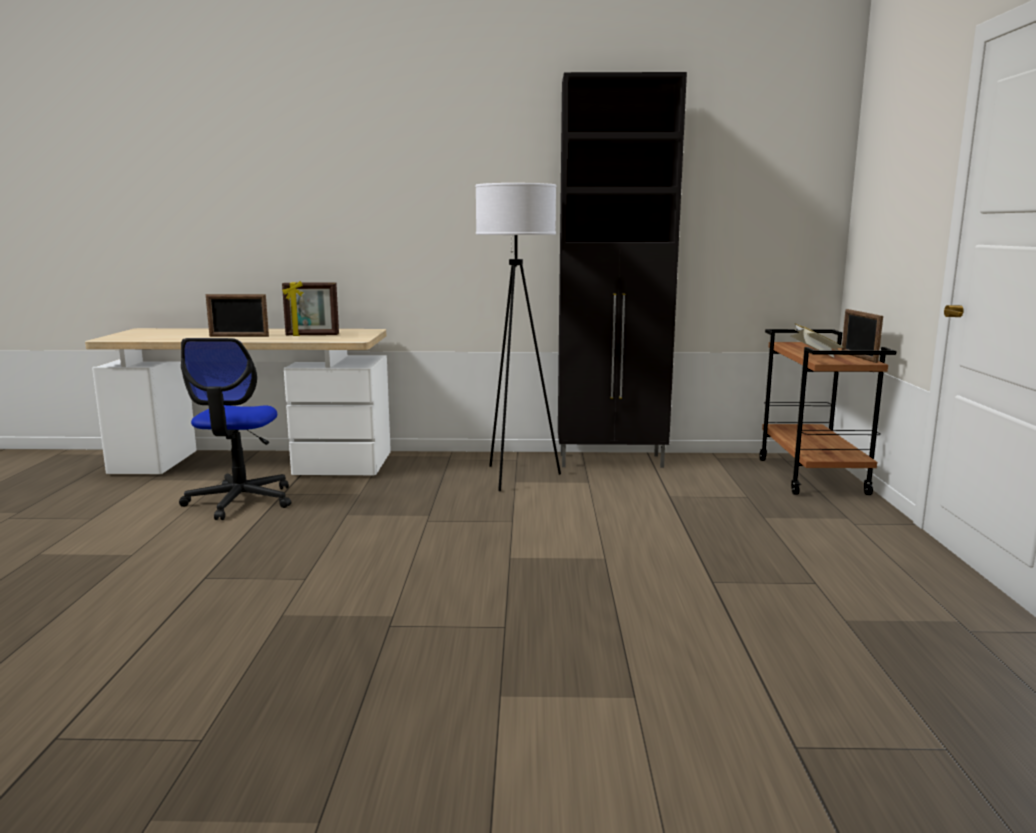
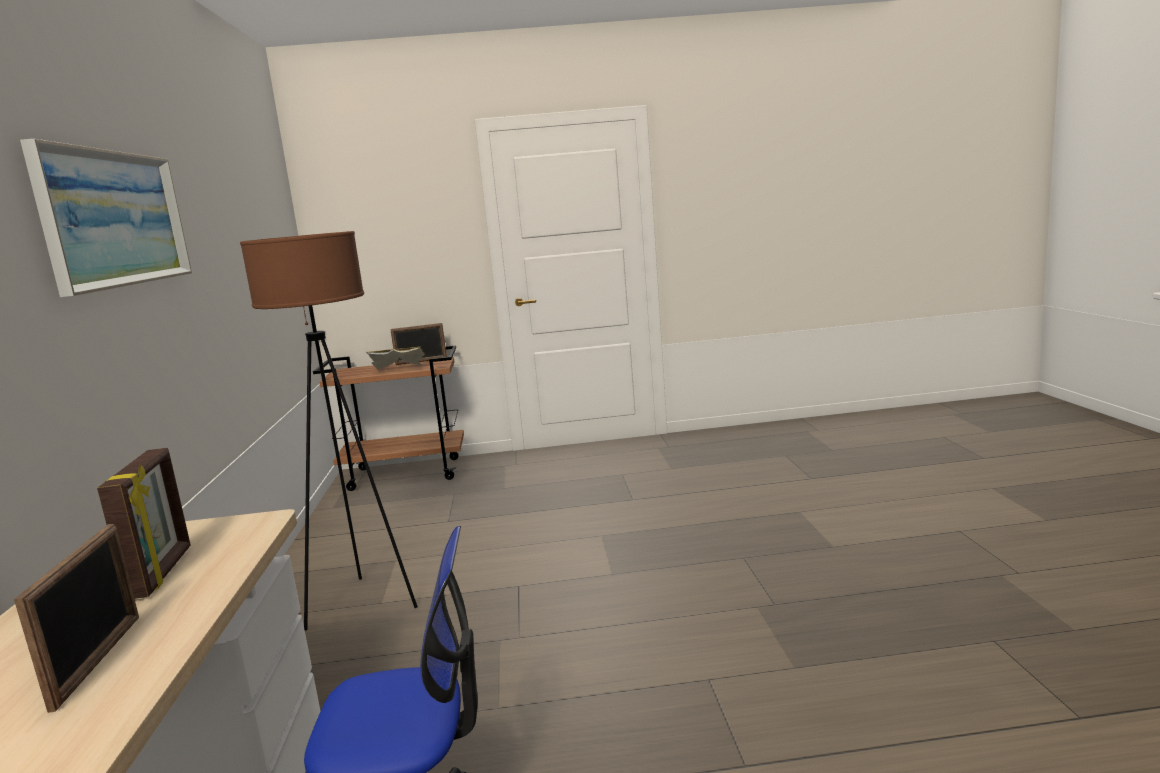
camera: 95 degrees left, 0 degrees up
(468, 169) = (115, 219): none -> picture
(516, 477) = (362, 604): white floor lamp -> brown floor lamp
(612, 461) = (321, 554): black cabinet -> none

